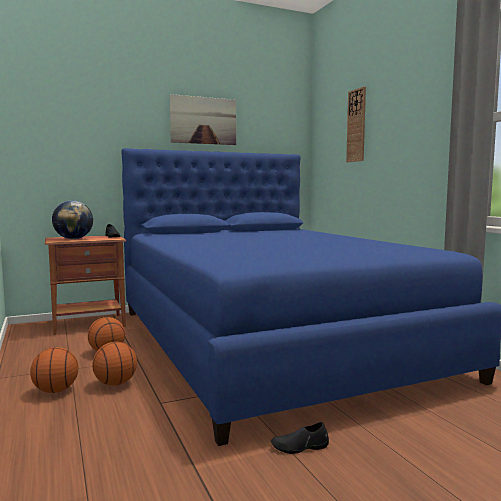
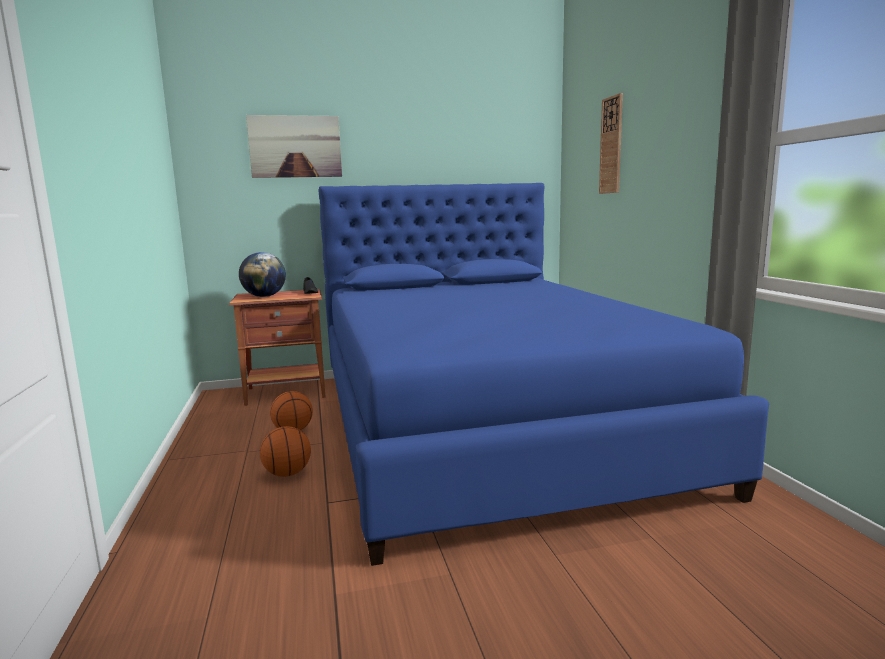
camera: 10 degrees right, 5 degrees up
(56, 391) = (221, 479): basketball -> none
(203, 120) = (419, 146): picture -> picture (295, 146)
(299, 447) = (465, 575): black shoe -> none

